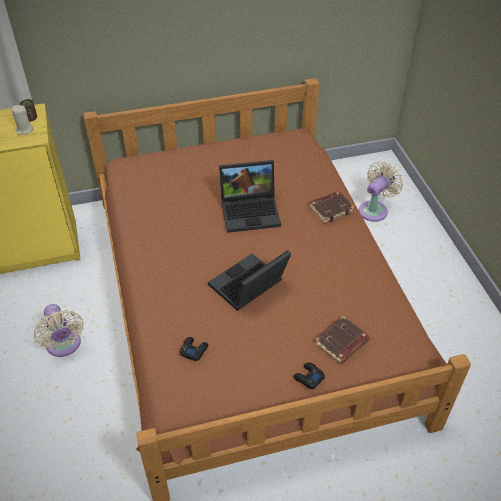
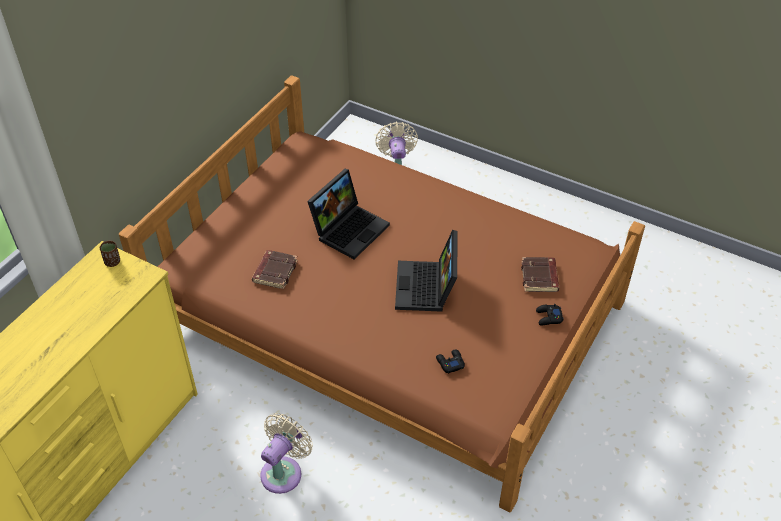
camera: 45 degrees left, 0 degrees up
(24, 130) = (124, 276): beige candle -> none
(64, 345) = (284, 471): beige fan -> beige fan turned 75 degrees counterclockwise
(330, 208) = (408, 185): brown book -> brown book (274, 271)

